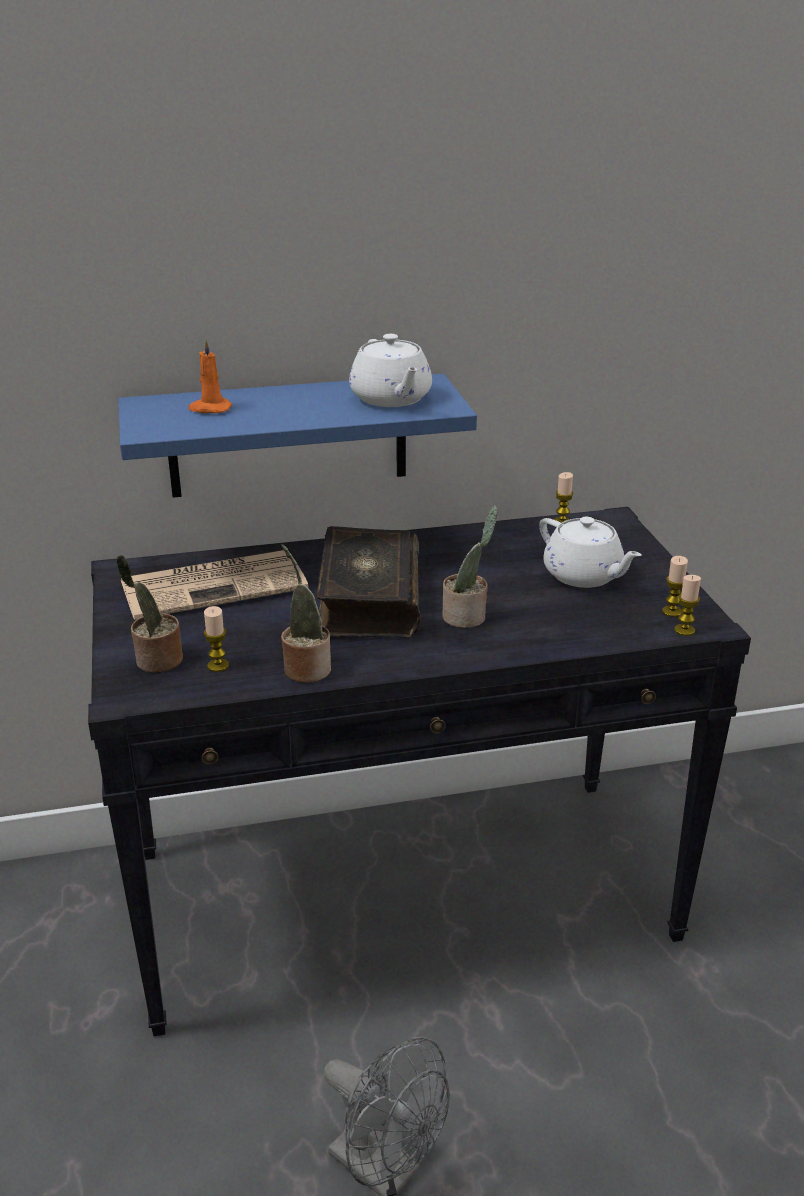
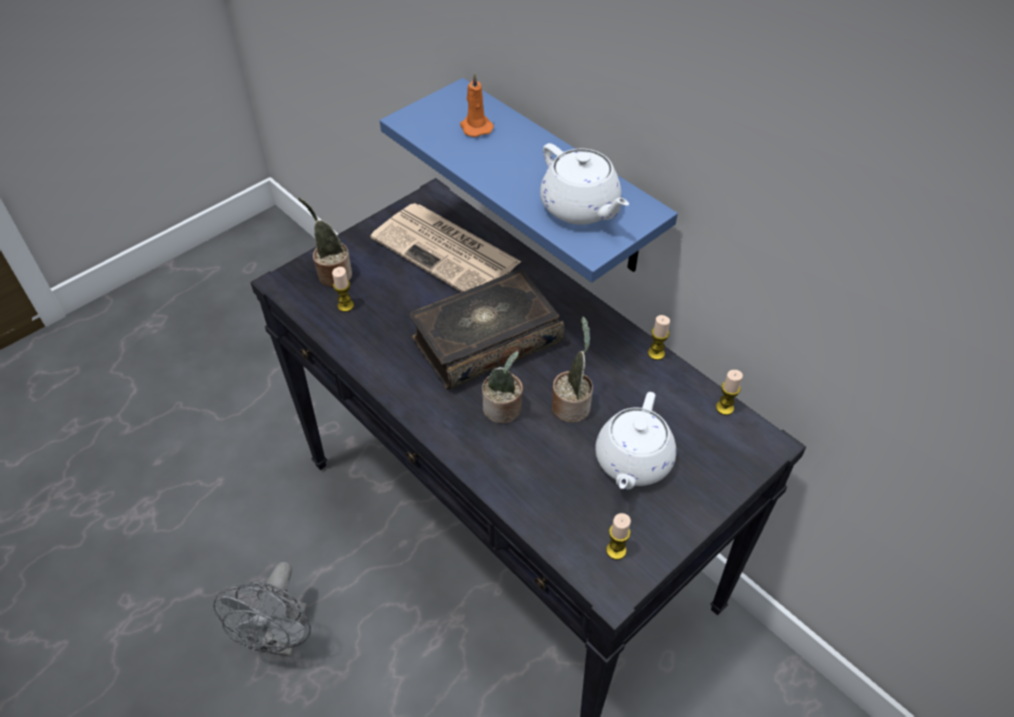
camera: 60 degrees right, 20 degrees up
(305, 668) = (370, 350): potted plant -> potted plant (572, 405)
(391, 399) = (581, 208): white teapot -> white teapot turned 75 degrees counterclockwise
(684, 630) = (588, 571): candle -> candle (656, 353)

